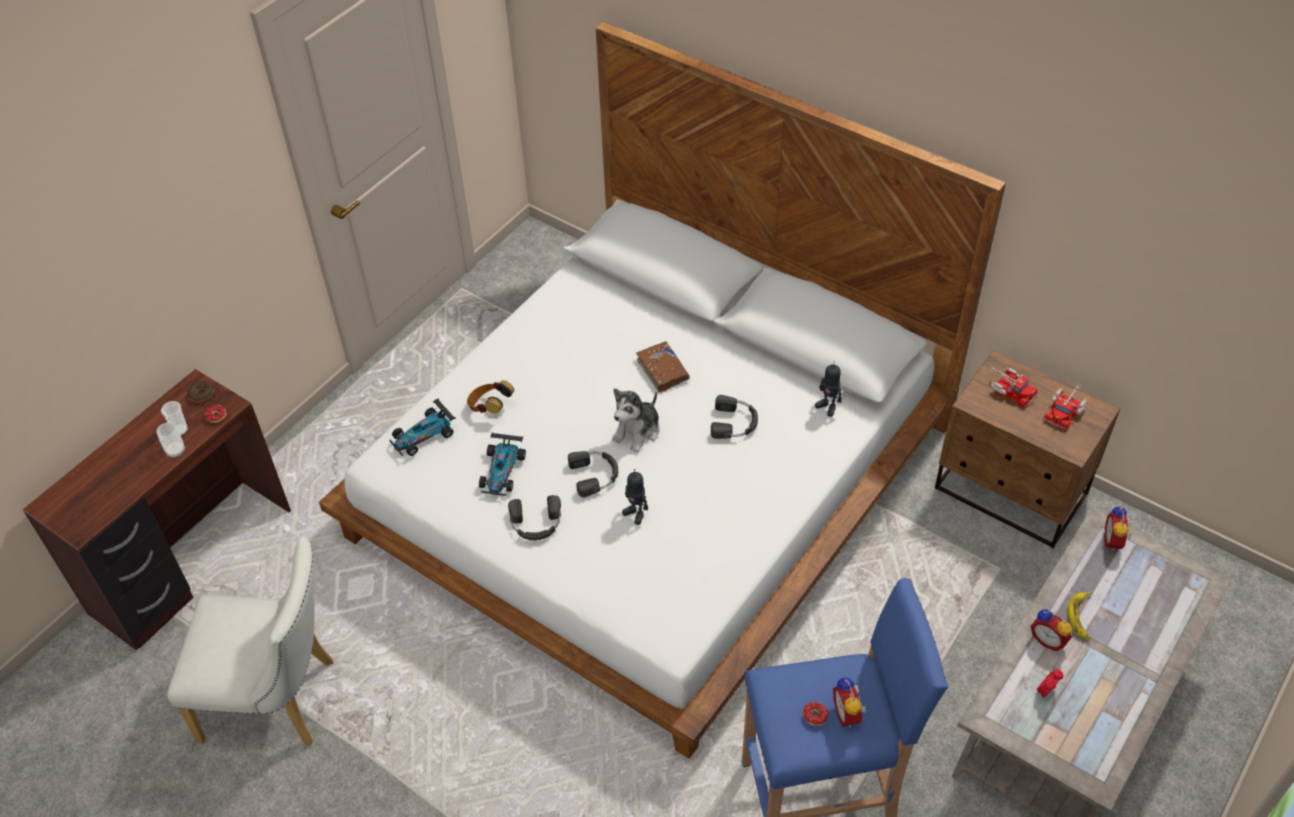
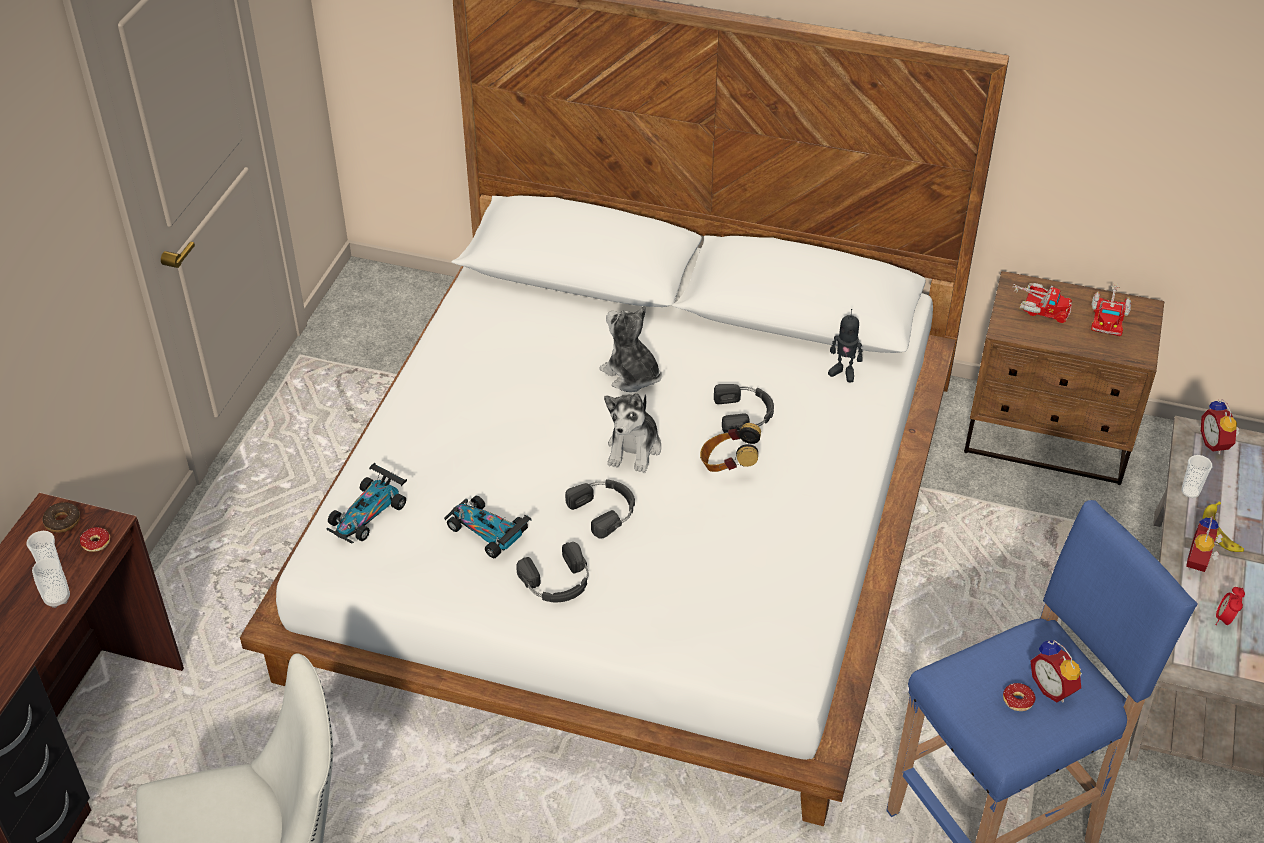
camera: 20 degrees left, 5 degrees down
(490, 408) = (438, 463): headphones -> headphones (728, 464)
(502, 470) = (487, 531): toy car -> toy car turned 135 degrees clockwise
(636, 513) = (675, 541): toy robot -> none
(662, 370) = (631, 375): brown book -> plush toy
(1048, 639) = (1199, 563): alarm clock -> alarm clock turned 90 degrees clockwise
(1071, 577) = (1190, 492): none -> cup

